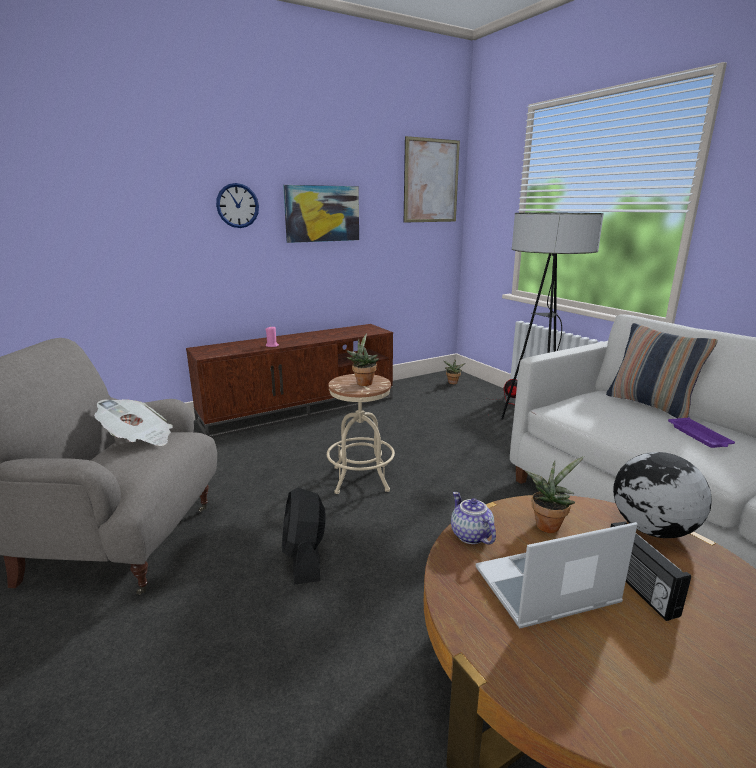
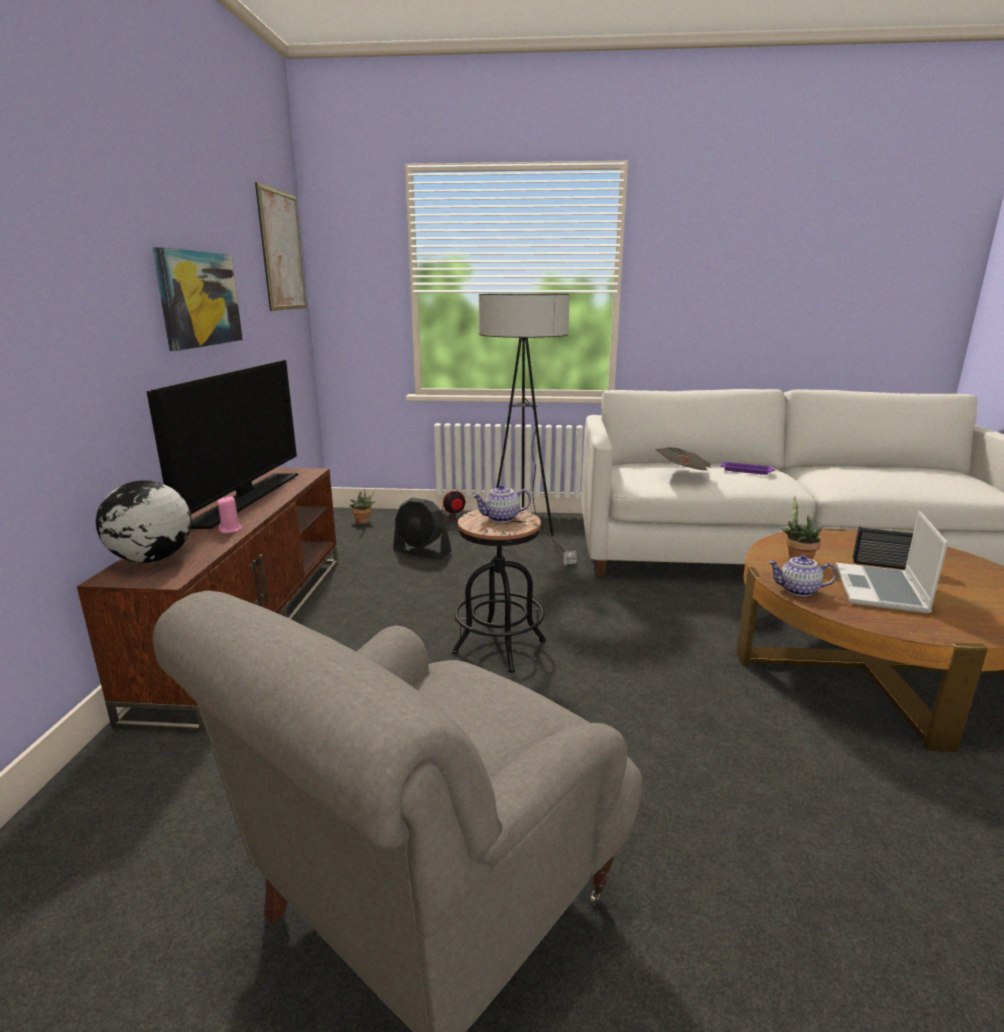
camera: 55 degrees left, 0 degrees up
(139, 439) = (439, 702): newspaper -> newspaper (684, 474)
(237, 205) = (102, 284): wall clock -> none
(305, 558) = (622, 735): black fan -> black fan (422, 551)
(316, 335) = (245, 499): none -> television
(361, 479) = (499, 647): beige stool -> black stool
(363, 382) = (501, 518): potted plant -> teapot
(650, 405) = (673, 463): pillow -> none
(651, 529) = (821, 537): globe -> globe (151, 559)

